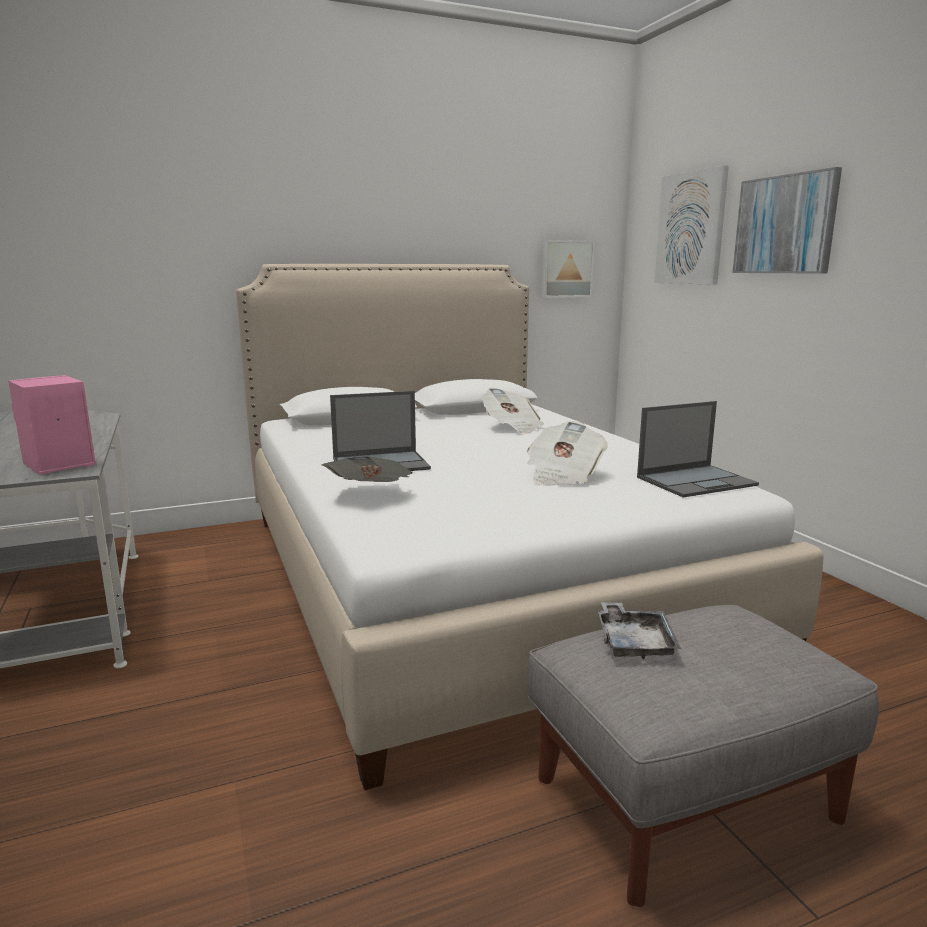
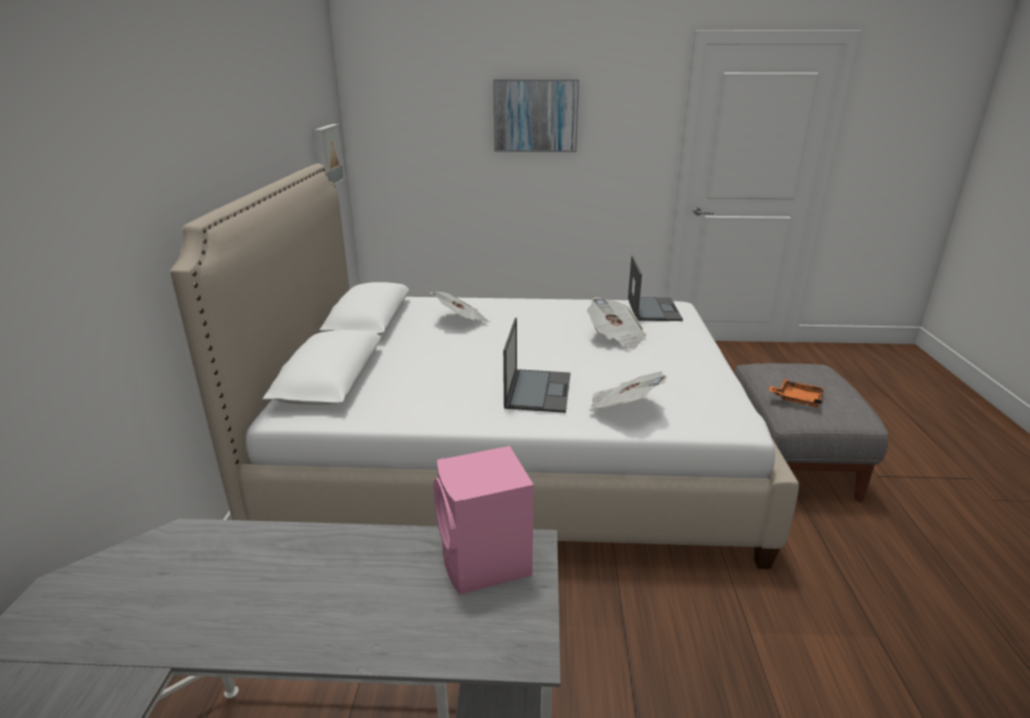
camera: 65 degrees left, 10 degrees up
(634, 642) = (797, 399): grey tray -> orange tray
(691, 228) = (435, 113): picture -> none

